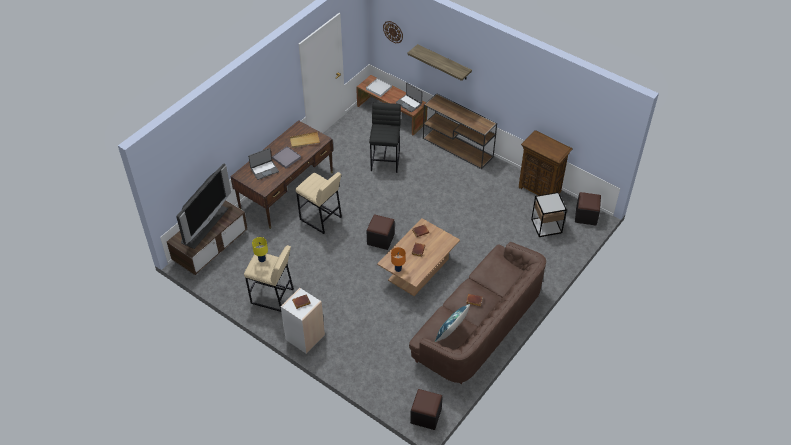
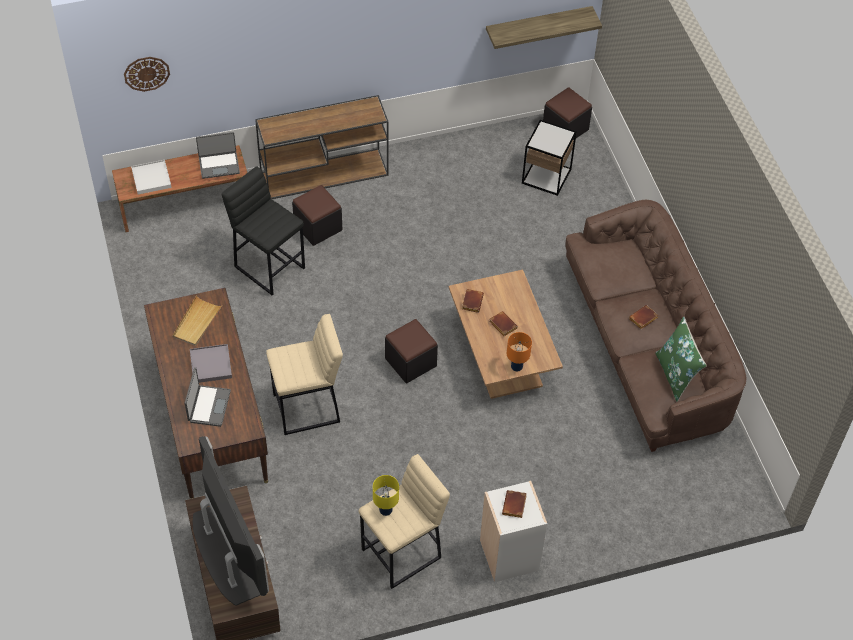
camera: 55 degrees left, 5 degrees up
(426, 416) = (743, 493): black ottoman -> black ottoman (318, 227)
(444, 62) = (260, 63): shelf -> shelf (538, 25)
(451, 333) = (676, 374): blue pillow -> green pillow
(540, 190) = (481, 142): brown cabinet -> none

